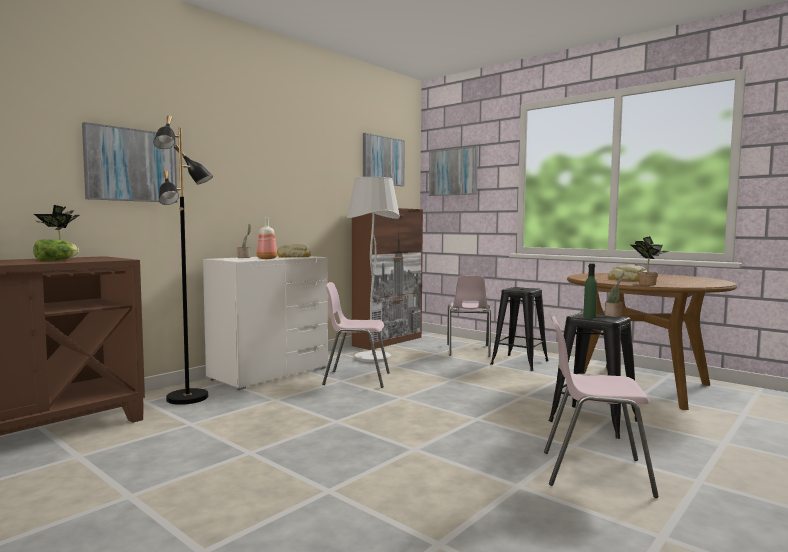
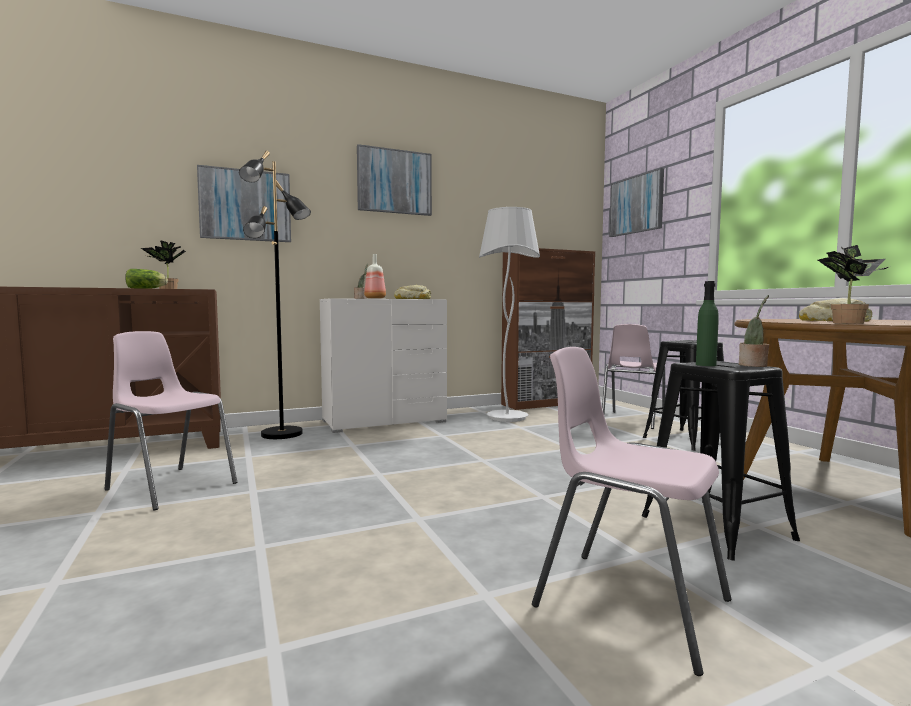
camera: 25 degrees right, 0 degrees up
(356, 379) = (460, 435): pink chair -> pink chair (170, 486)
(383, 160) = (547, 197): picture -> picture (394, 182)

